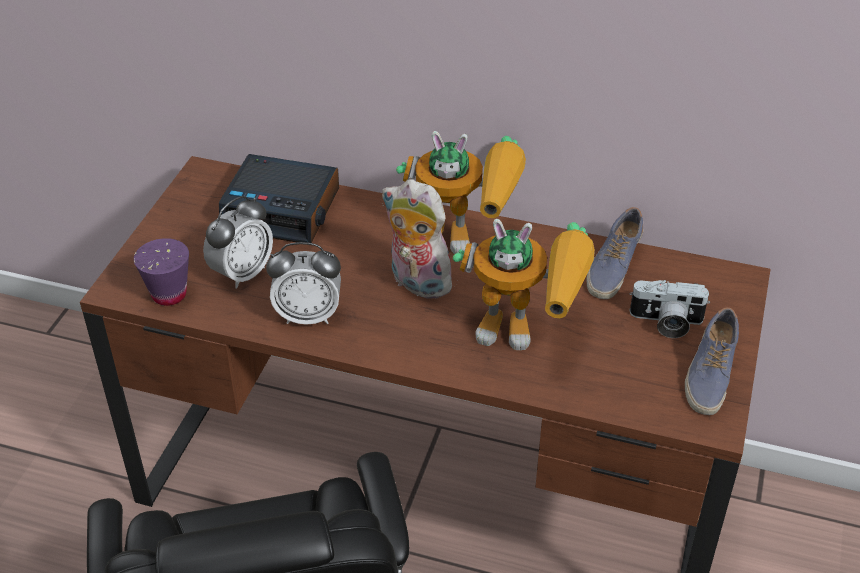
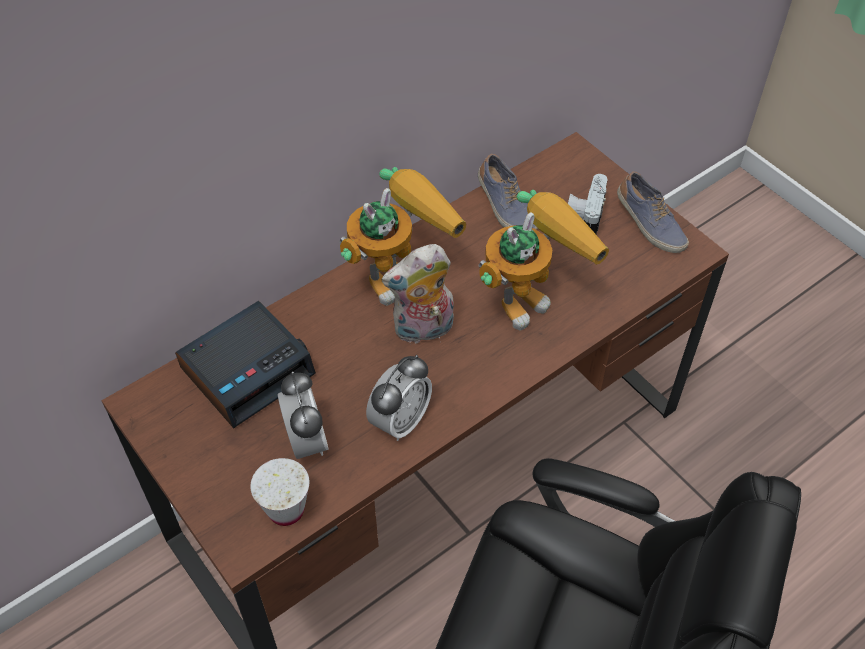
camera: 55 degrees left, 10 degrees up
(169, 294) = (286, 510): purple cup -> white cup
(666, 323) = (584, 215): camera -> camera turned 150 degrees clockwise

